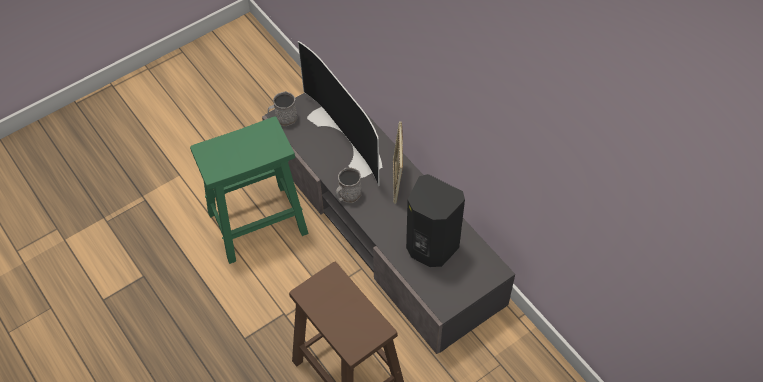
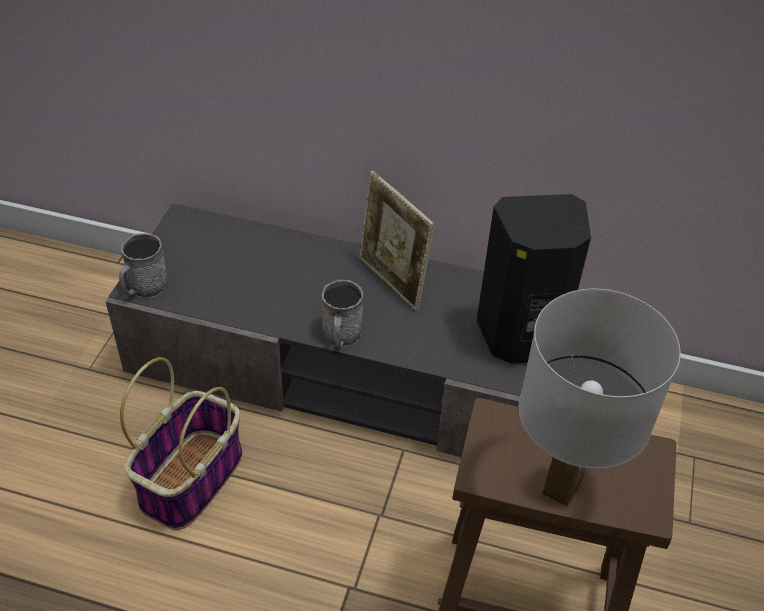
camera: 40 degrees left, 10 degrees down
(259, 222) = (192, 477): green stool -> basket
(331, 318) = (562, 485): none -> white table lamp
(349, 138) = (270, 264): television -> none

